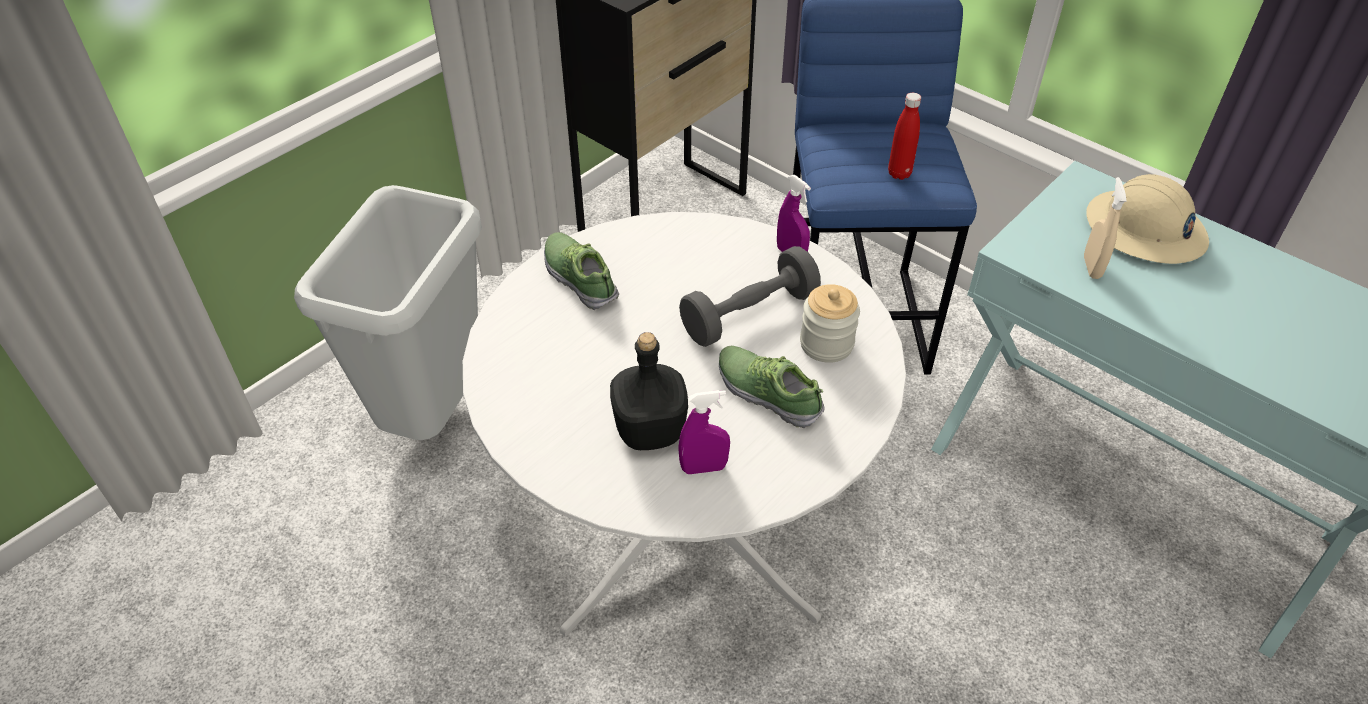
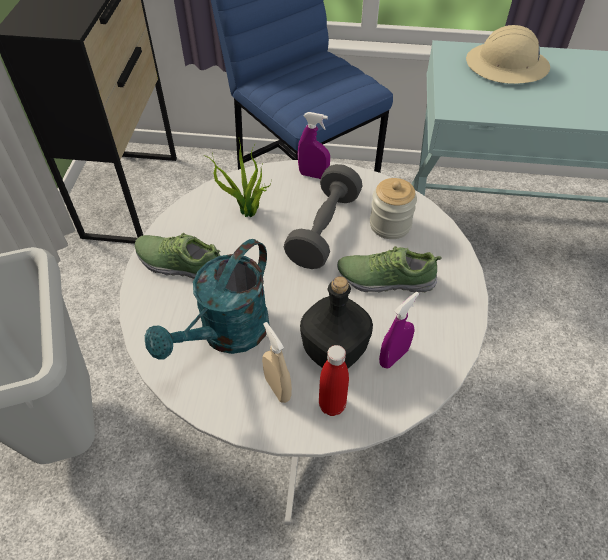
camera: 35 degrees left, 5 degrees up
(565, 363) = (227, 335): none -> turquoise watering can
(686, 262) = (248, 213): none -> potted plant
(899, 173) = (336, 90): red bottle -> red bottle (332, 405)
(1092, 267) = (502, 100): beige spray bottle -> beige spray bottle (277, 388)

